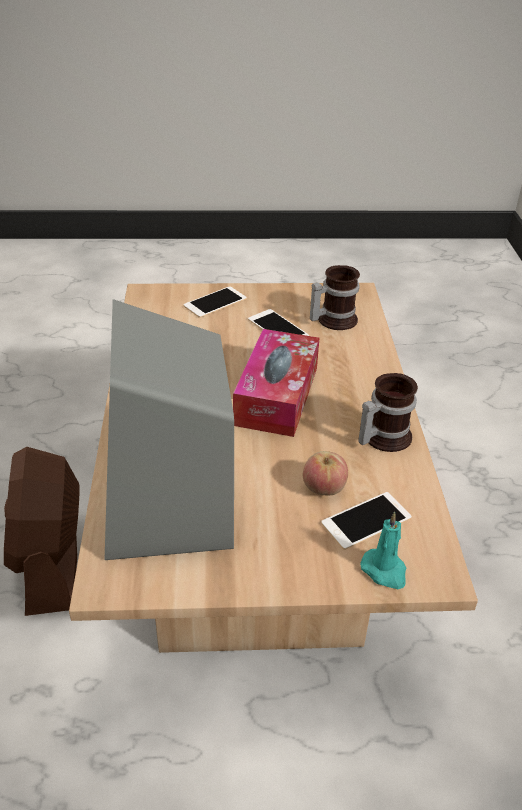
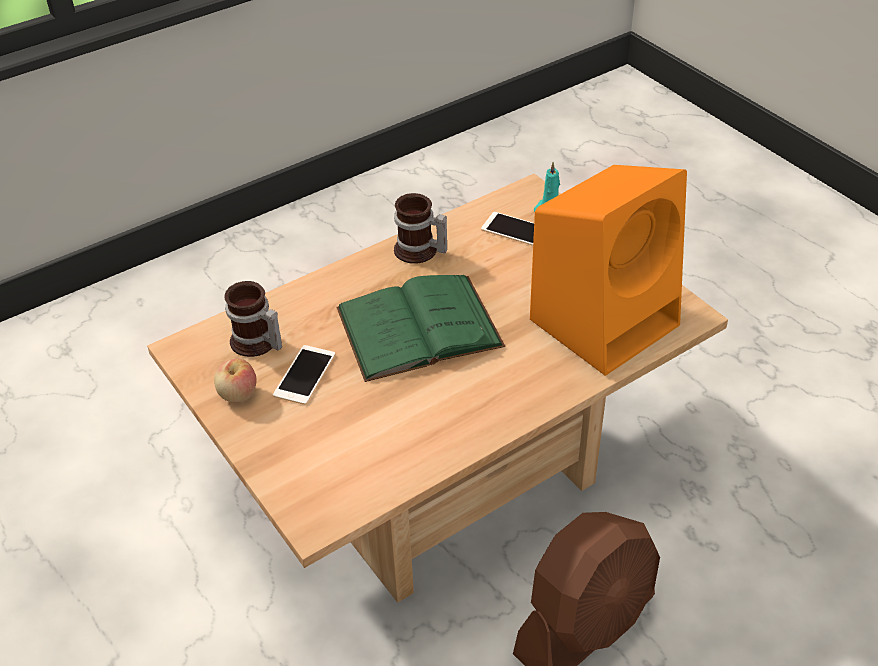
camera: 120 degrees left, 5 degrees up
(169, 510) = (606, 320): grey speaker -> orange speaker
(215, 302) = (289, 449): phone -> none
(277, 395) = (419, 327): tissue box -> green book
(323, 488) = (505, 259): apple -> apple (238, 394)

